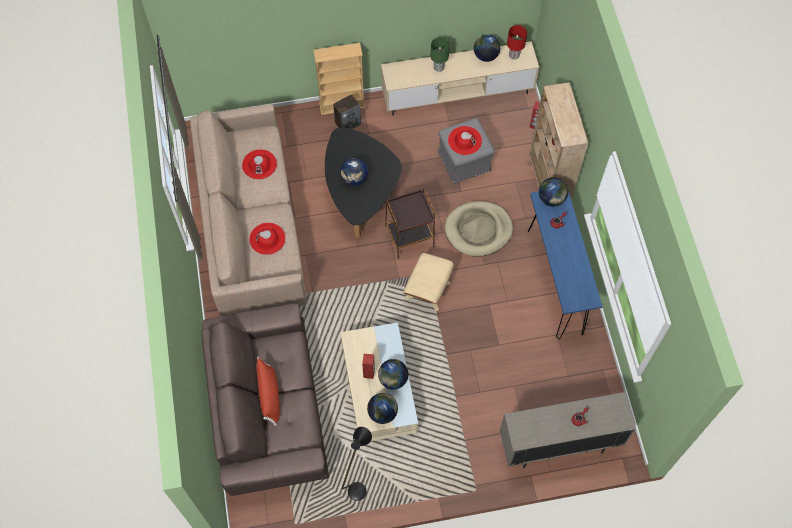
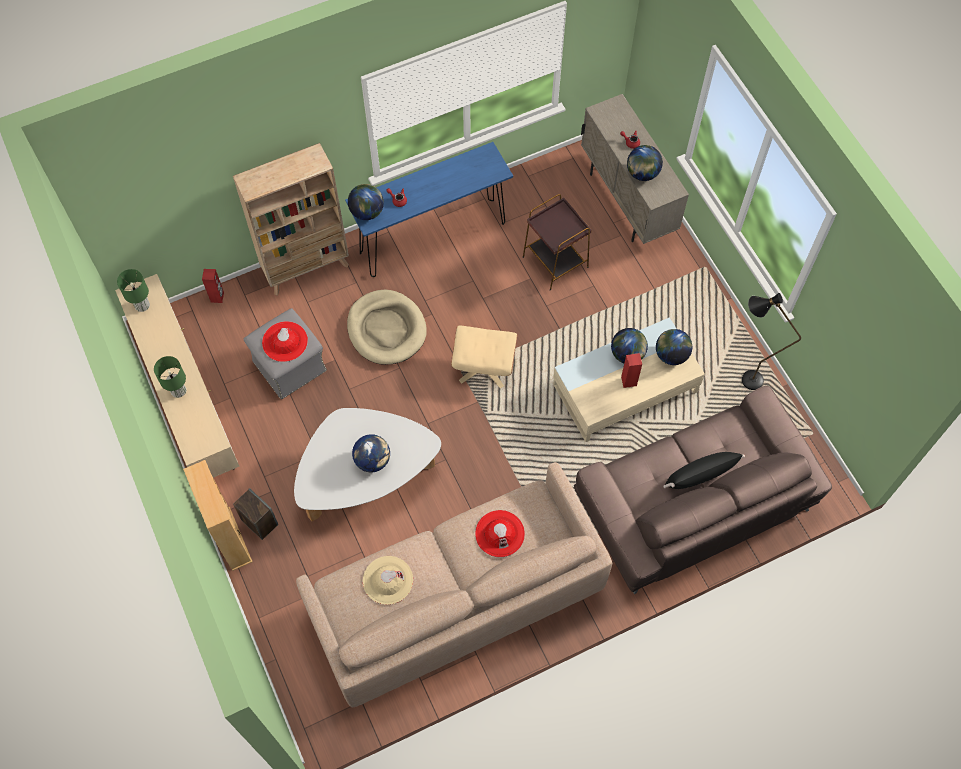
camera: 105 degrees left, 0 degrees up
(259, 164) = (387, 580): red hat -> beige hat
(269, 395) = (700, 475): red pillow -> black pillow
(360, 192) = (366, 477): black coffee table -> white coffee table
(410, 236) = (416, 403): brown side table -> brown side table (555, 261)
(485, 56) = (149, 338): globe -> globe (642, 173)
(514, 55) = (141, 305): red table lamp -> green table lamp

